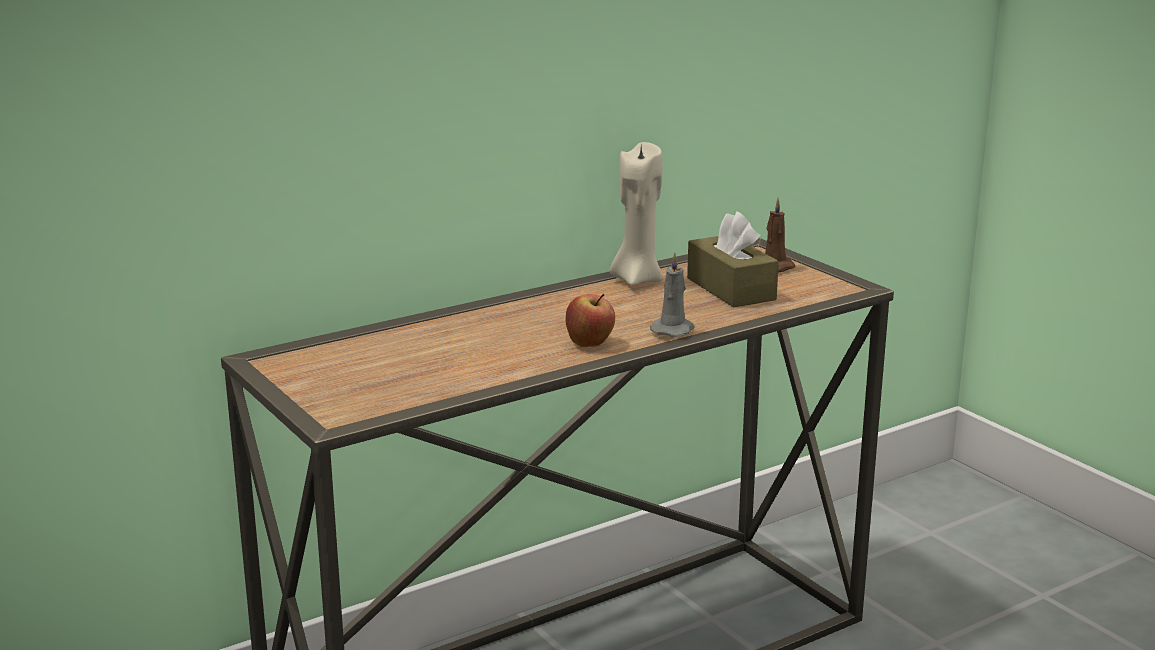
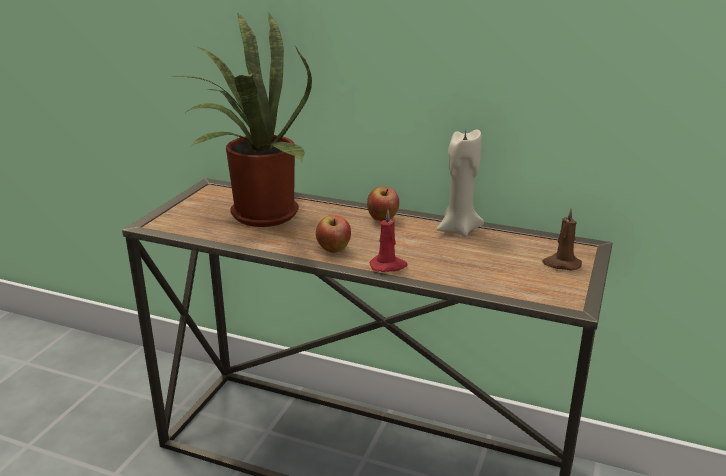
camera: 55 degrees right, 5 degrees up
(417, 357) = (257, 215): none -> potted plant
(552, 301) = (383, 219): none -> apple
(673, 330) = (388, 266): grey candle -> red candle
(731, 289) = (495, 262): brown tissue box -> none

